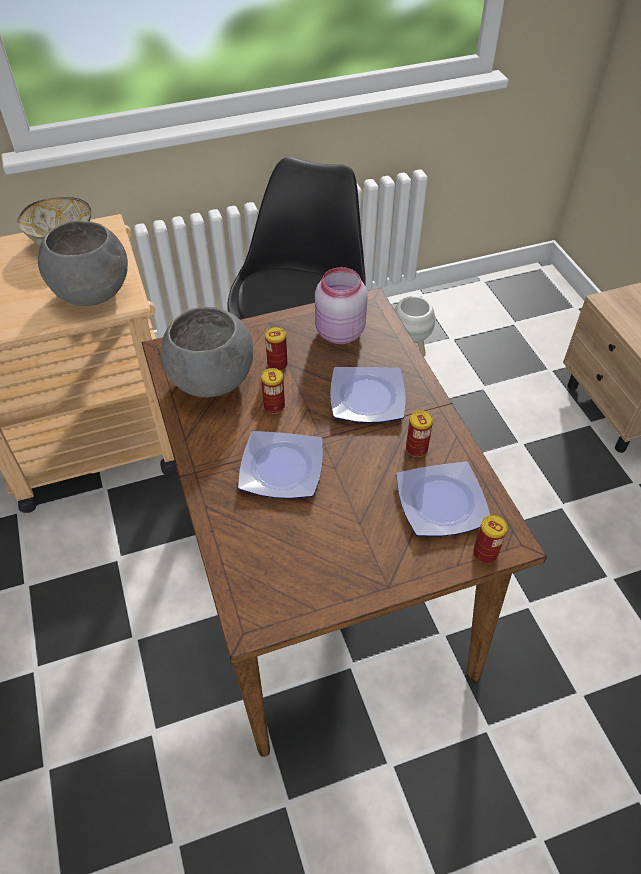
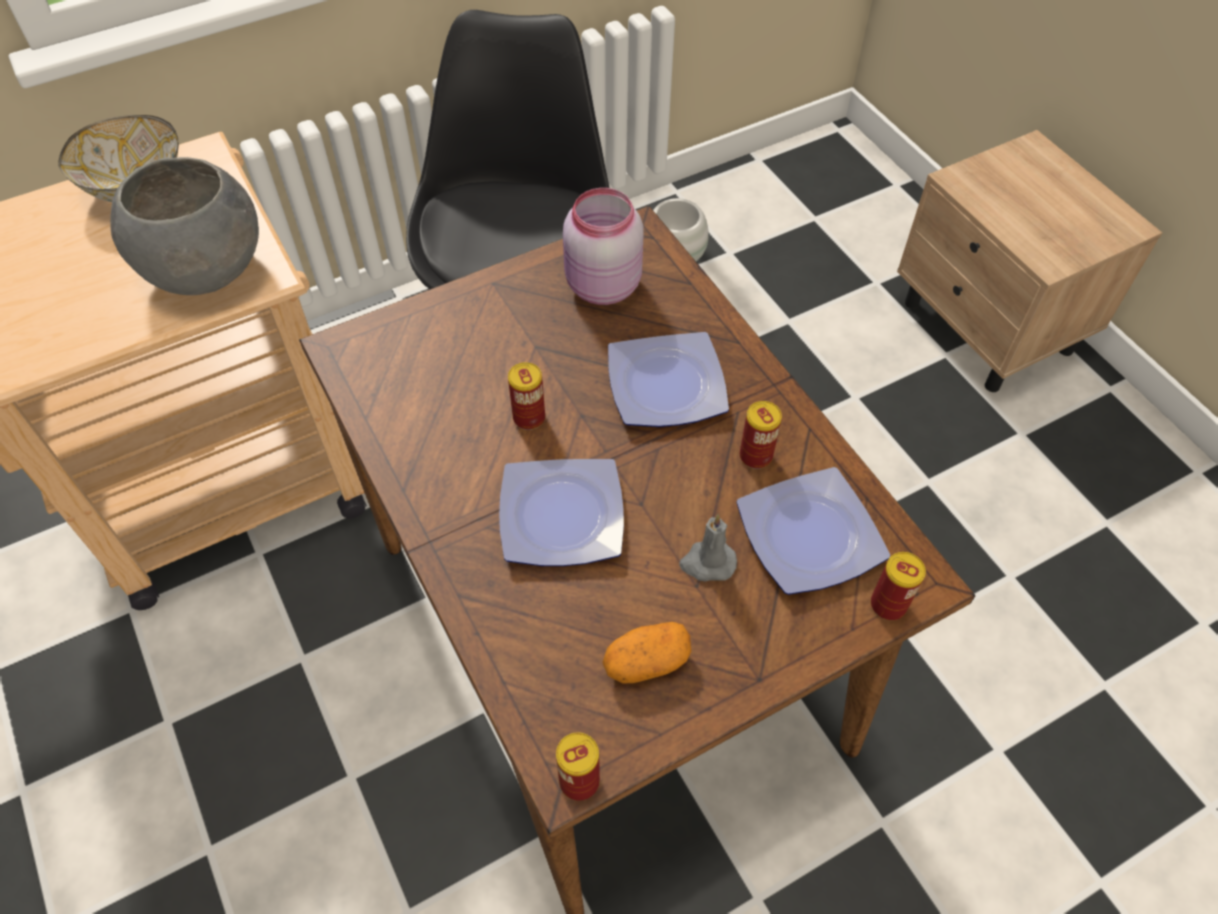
camera: 10 degrees left, 5 degrees up
(212, 382) = (425, 390): grey bowl -> none
(277, 365) = (519, 350): can -> can (579, 781)
(316, 564) = (646, 662): none -> potato
(370, 510) = (707, 563): none -> grey candle

